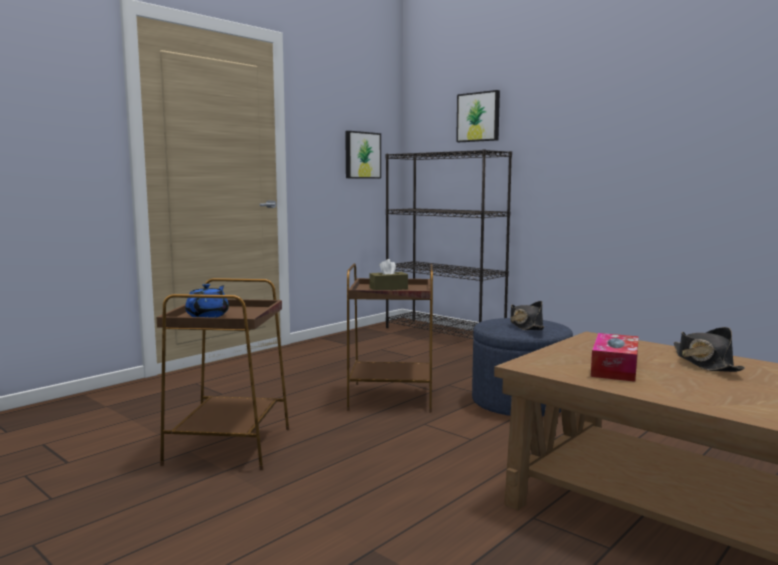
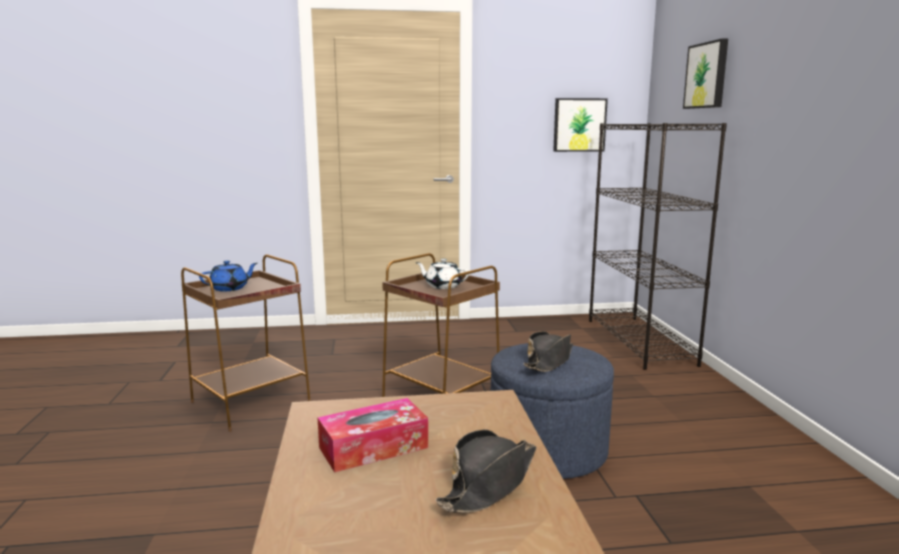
camera: 40 degrees right, 5 degrees up
(388, 288) = (442, 286): brown tissue box -> white teapot

